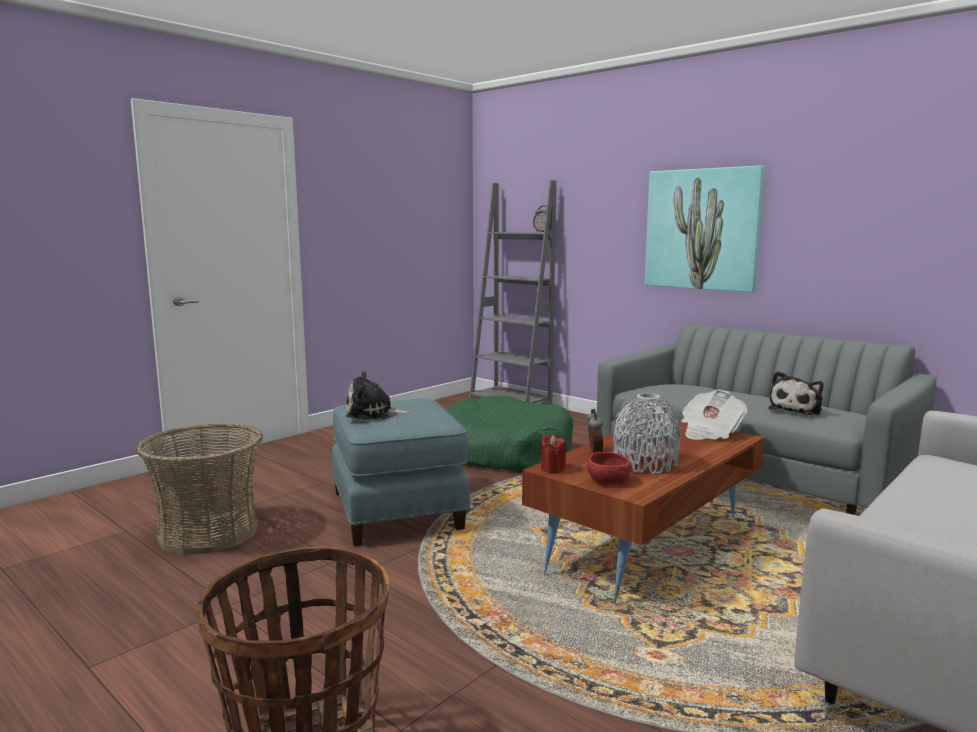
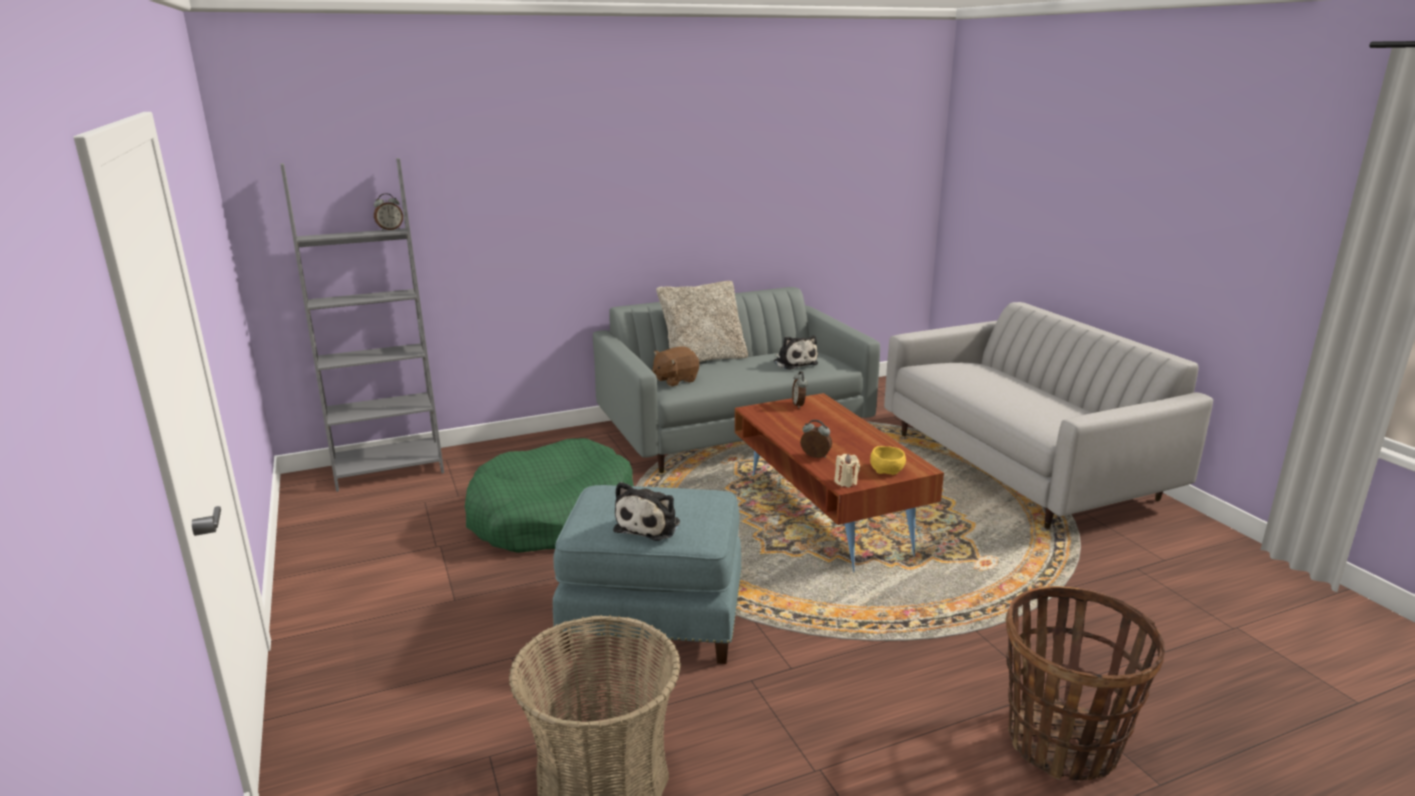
camera: 65 degrees left, 10 degrees up
(552, 468) = (846, 482): red candle -> beige candle
(609, 481) = (887, 469): red bowl -> yellow bowl
(645, 463) = (856, 447): grey vase -> none
(662, 387) = (675, 380): none -> brown plush toy
(702, 229) = (608, 207): picture -> none
(710, 432) = (799, 405): newspaper -> alarm clock
(742, 388) = (703, 358): none -> beige pillow

